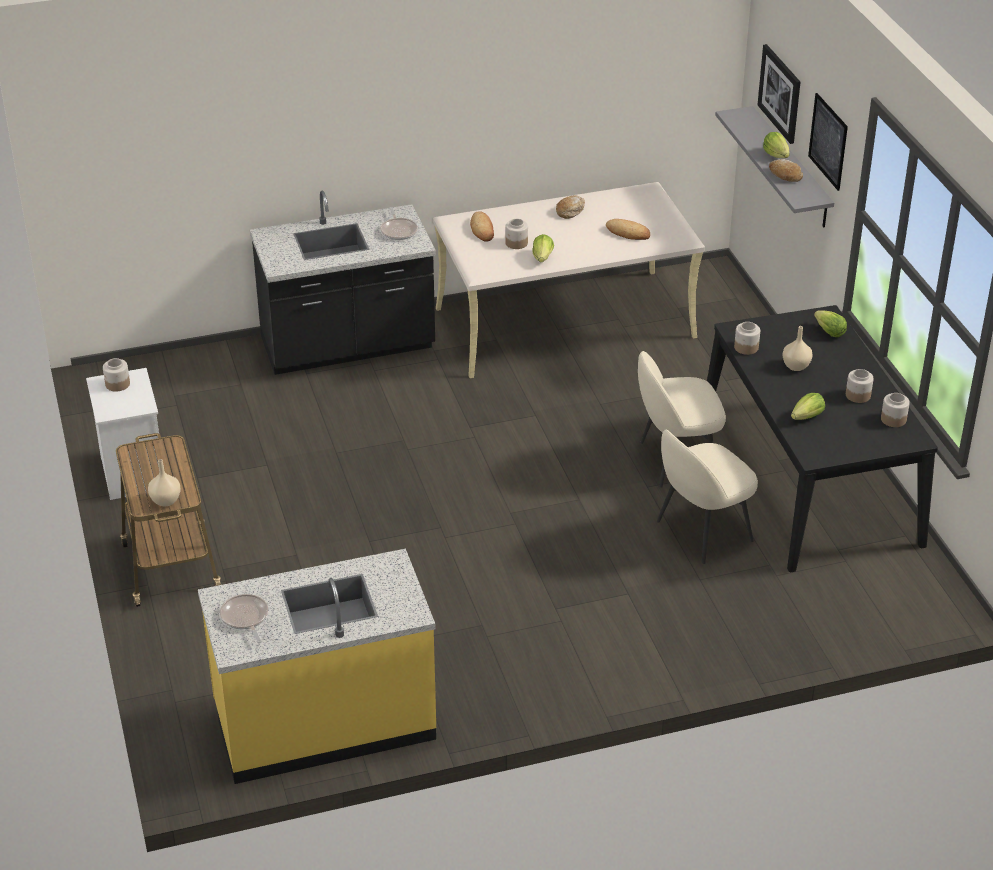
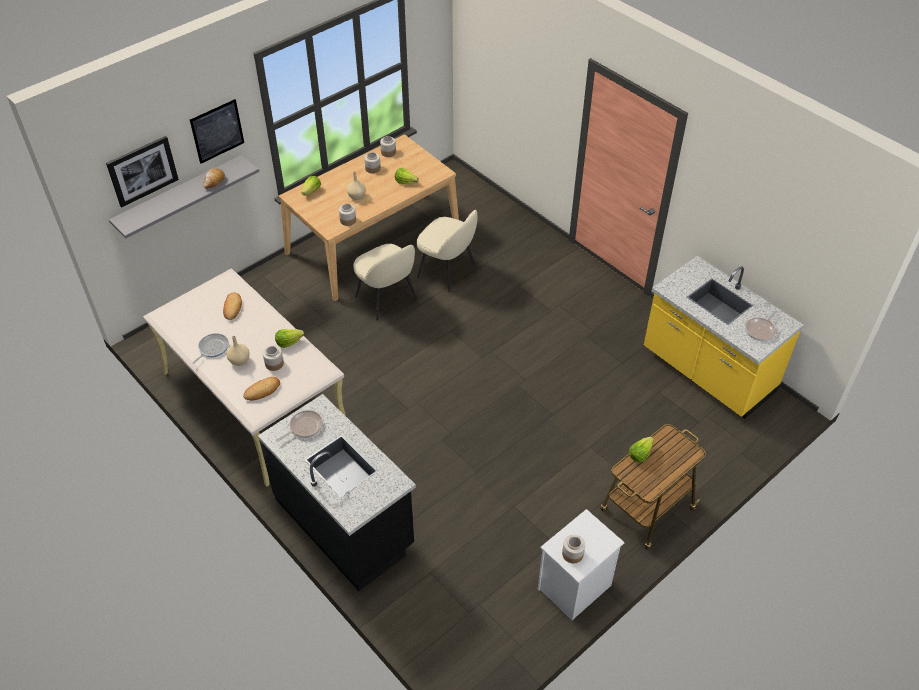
camera: 115 degrees left, 10 degrees up
(165, 501) = (680, 442): beige vase -> beige vase (240, 361)
(570, 211) = (212, 348): bread -> frying pan
(776, 155) = (185, 191): lettuce -> lettuce (640, 454)
(809, 478) = (373, 242): black dining table -> beige dining table

